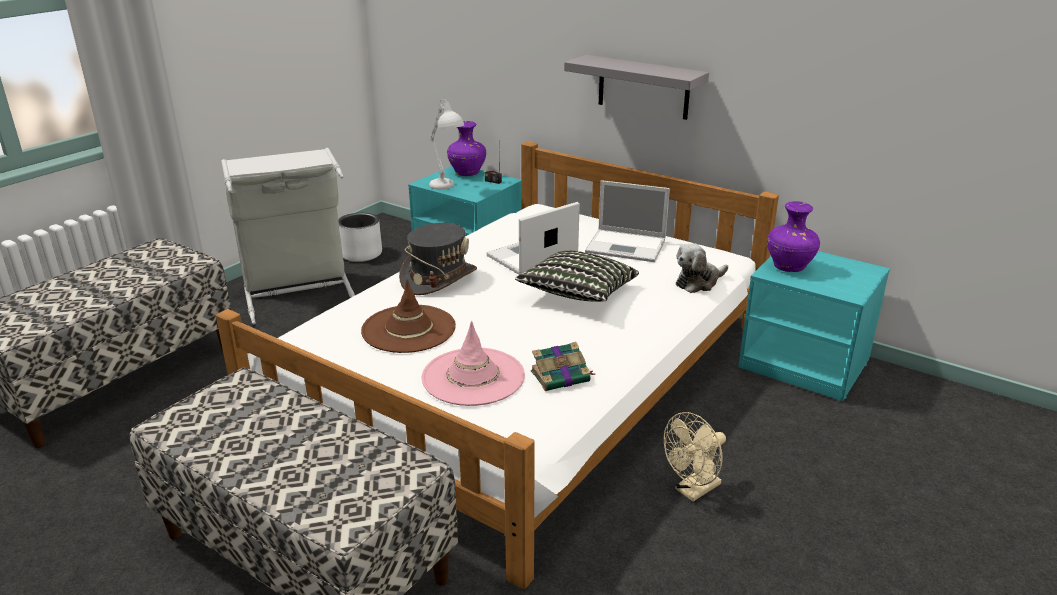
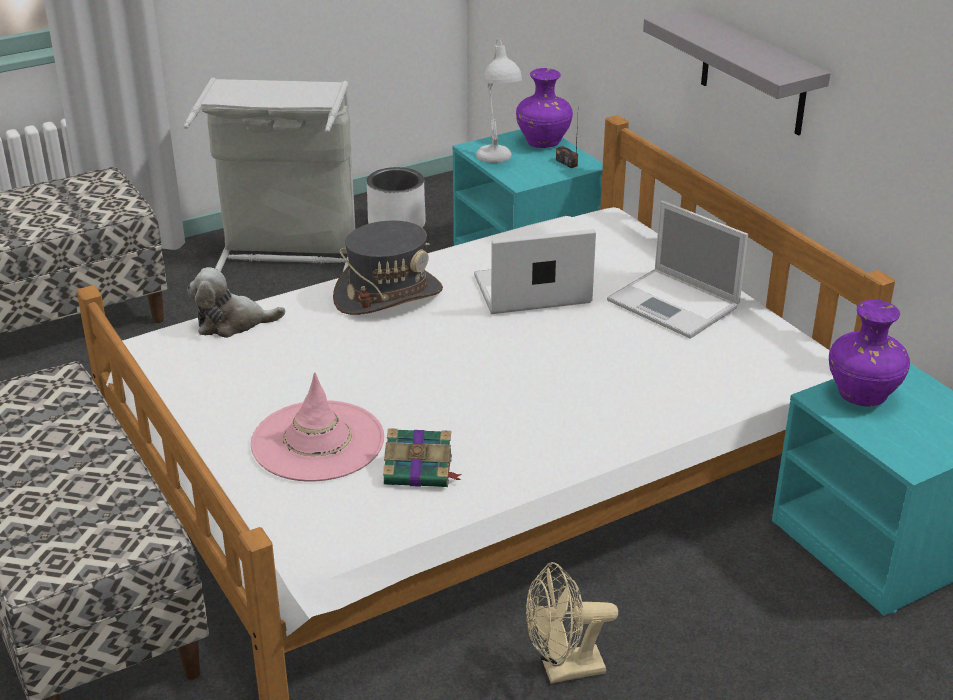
camera: 25 degrees right, 5 degrees up
(408, 329) = (297, 357): brown hat -> none
(577, 294) = (541, 362): pillow -> none
(698, 282) = (725, 385): plush toy -> plush toy (232, 323)

